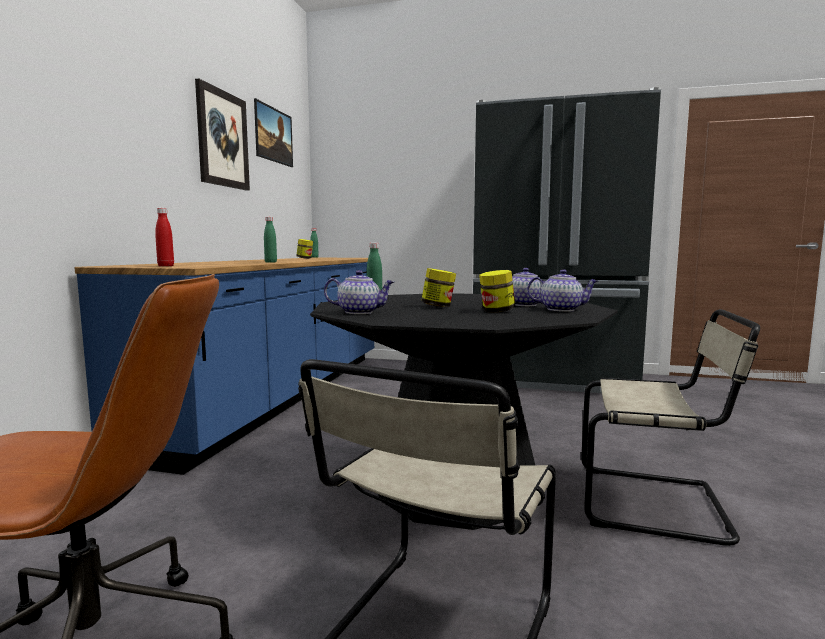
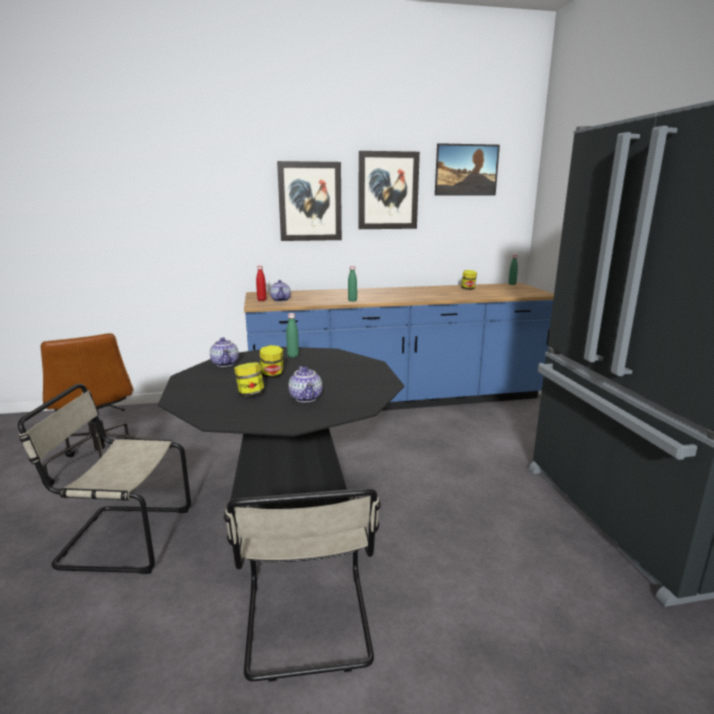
camera: 65 degrees right, 10 degrees up
(150, 130) = (310, 201): none -> picture
(561, 309) = (278, 413): teapot -> teapot (281, 300)

